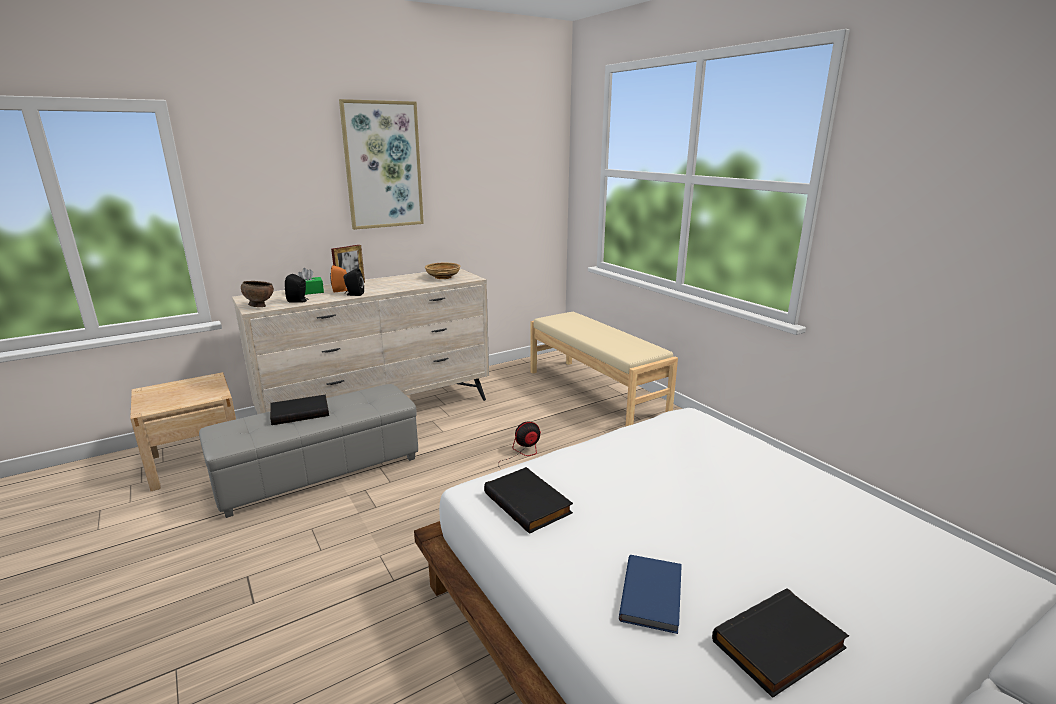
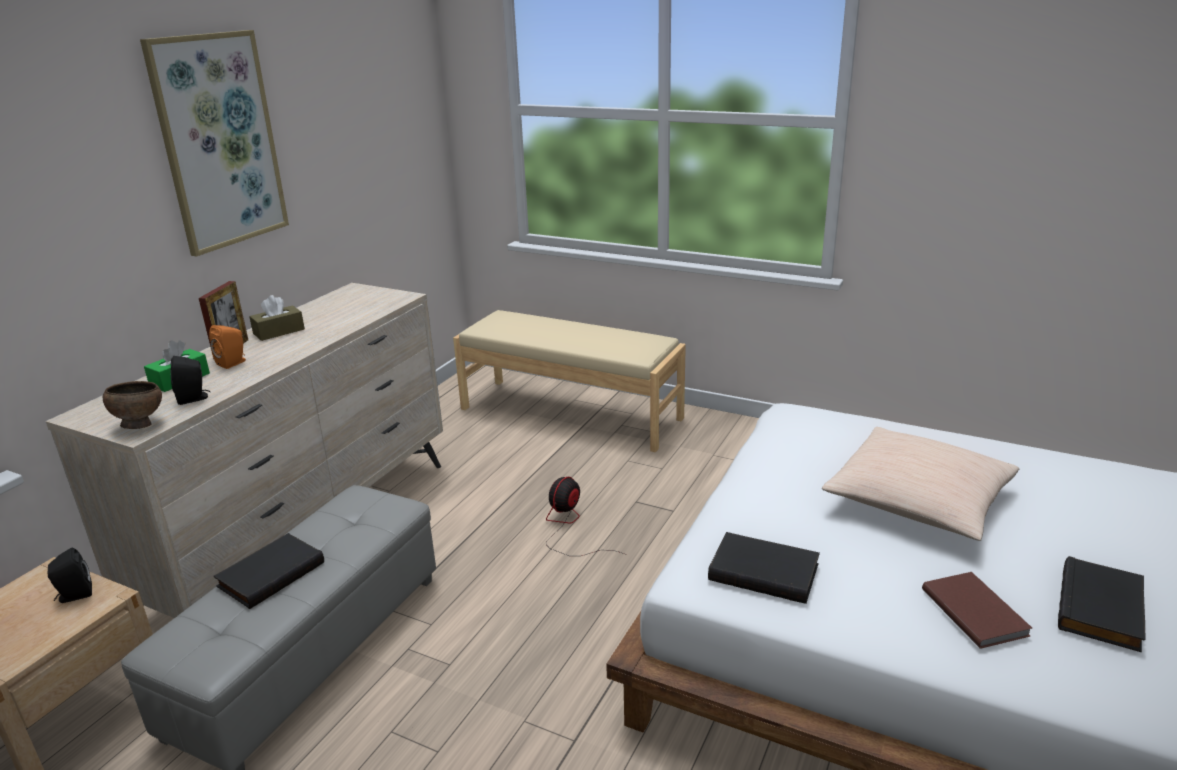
camera: 30 degrees left, 5 degrees up
(354, 294) = (268, 364): black speaker -> black speaker (74, 595)
(384, 282) = (279, 331): none -> brown tissue box
(443, 277) = (358, 304): beige bowl -> none
(653, 594) = (975, 611): blue book -> brown book
(712, 501) = (918, 500): none -> beige pillow

